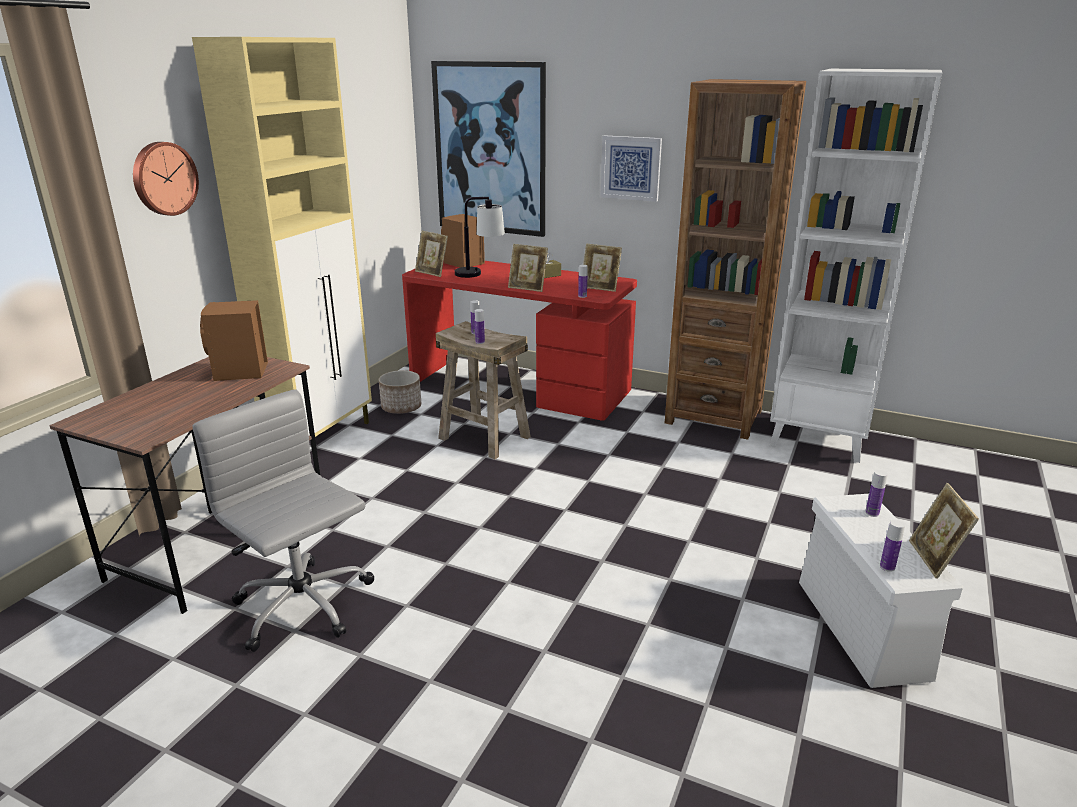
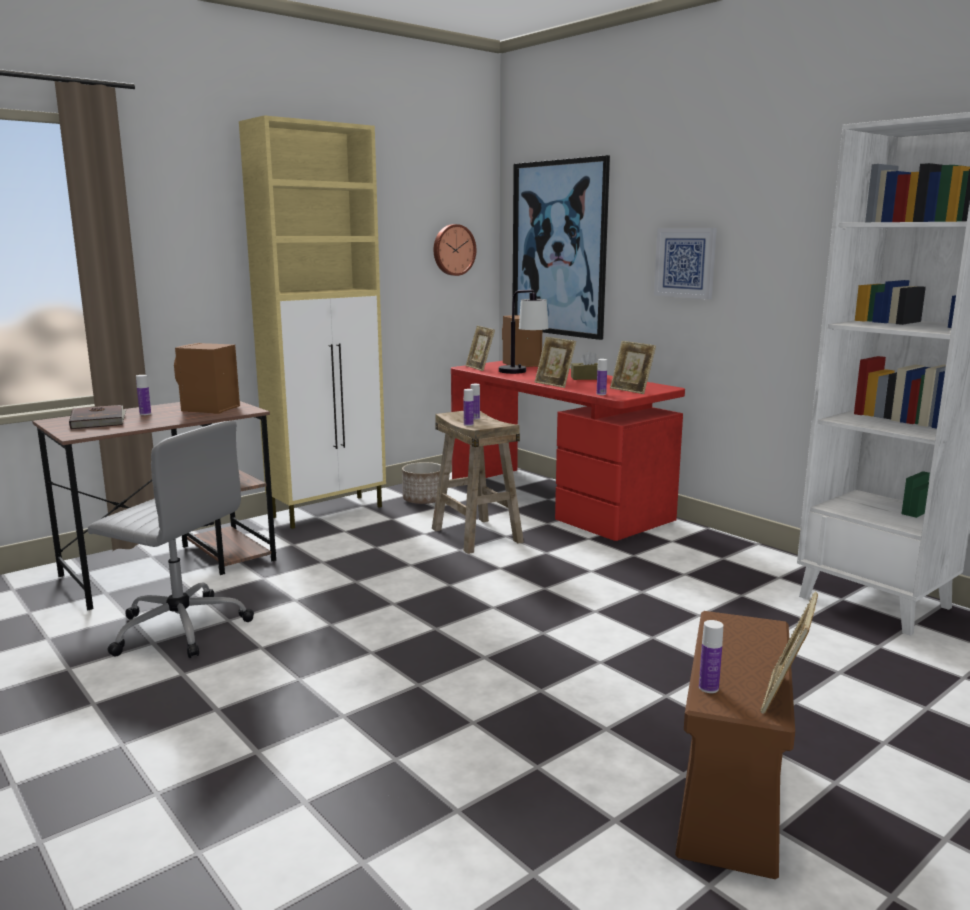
camera: 25 degrees right, 10 degrees down
(136, 411) = (99, 420): none -> brown book
(163, 178) = (196, 238): wall clock -> wall clock (453, 250)
(304, 606) = (179, 627): grey office chair -> grey office chair turned 135 degrees clockwise
(713, 417) = (754, 559): brown bookcase -> none
(863, 630) = (730, 799): white storage box -> brown storage box
(872, 513) = (758, 638): bottle -> bottle (145, 414)

